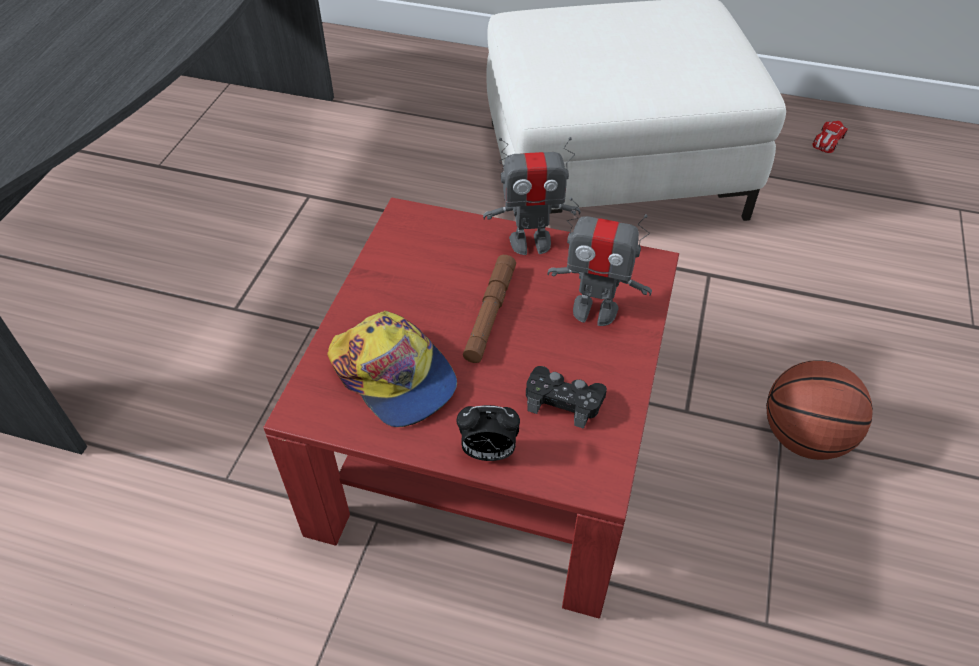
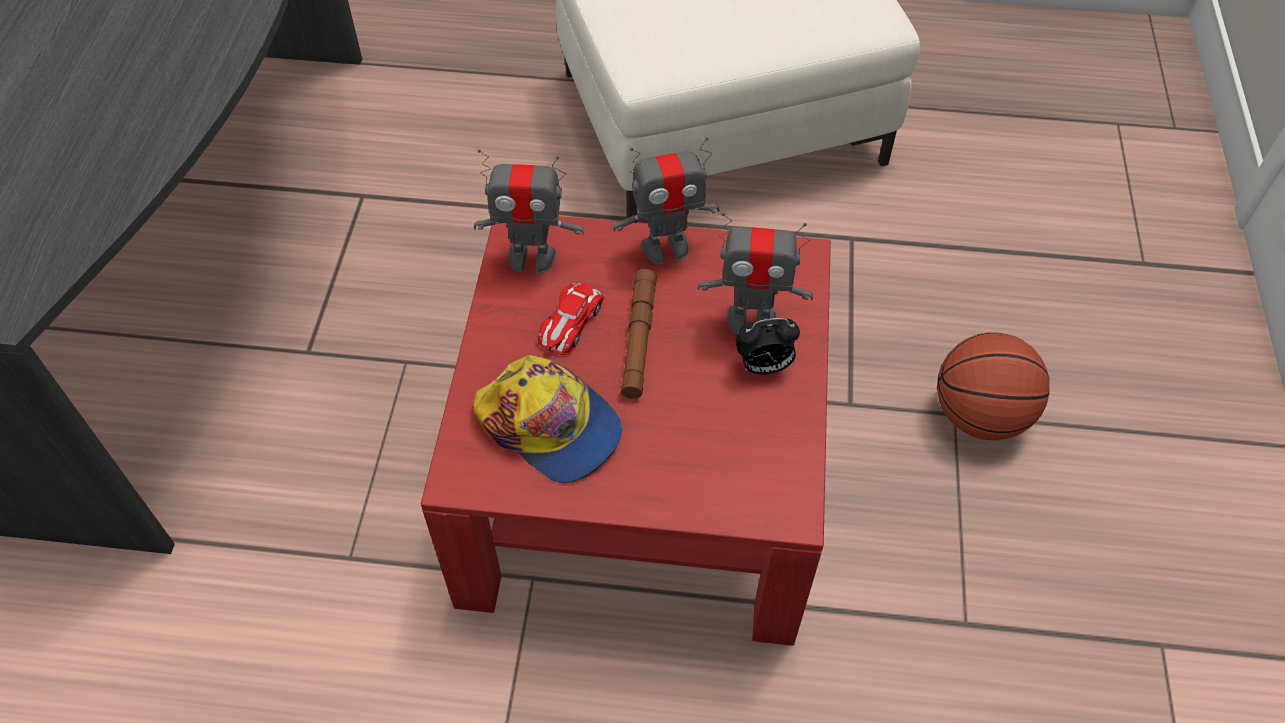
camera: 10 degrees left, 5 degrees up
(412, 237) = (531, 257): none -> toy robot
(488, 452) = (669, 496): alarm clock -> alarm clock (763, 366)
(563, 401) = (737, 428): black game controller -> none
(828, 140) = (964, 52): toy car -> toy car (570, 322)

